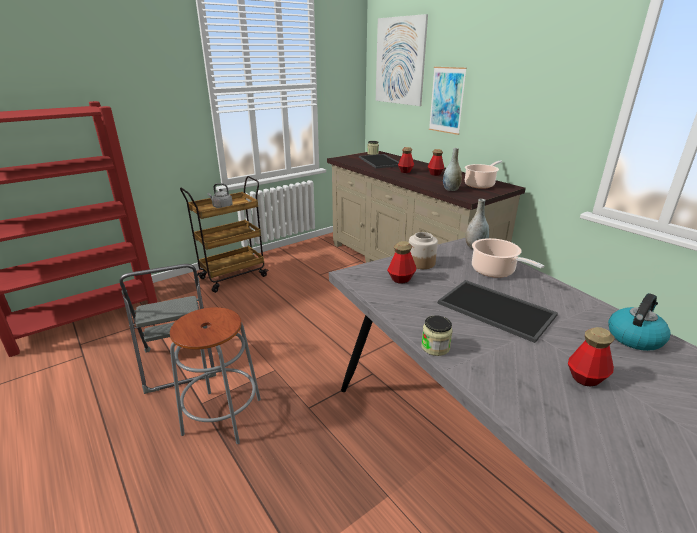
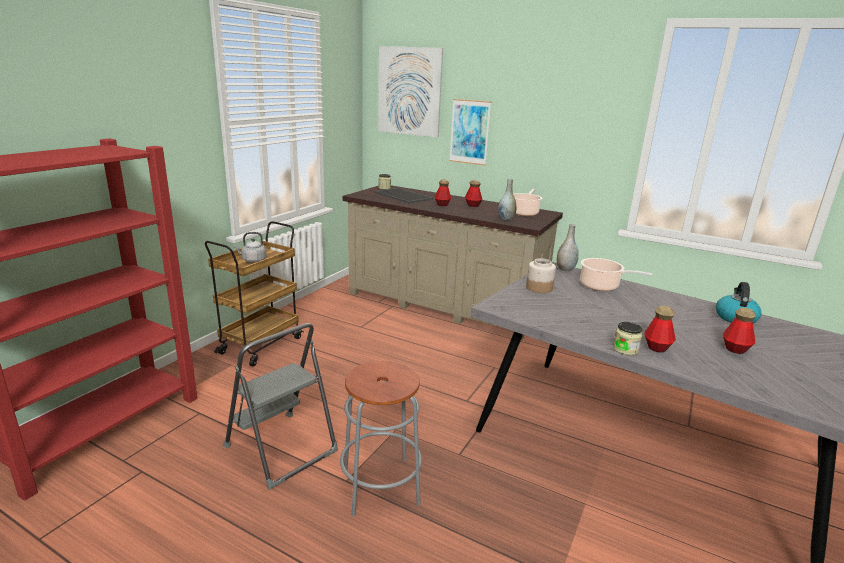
camera: 25 degrees left, 5 degrees down
(401, 279) = (539, 303): bottle -> bottle (657, 347)
(497, 309) = (635, 314): tray -> none

